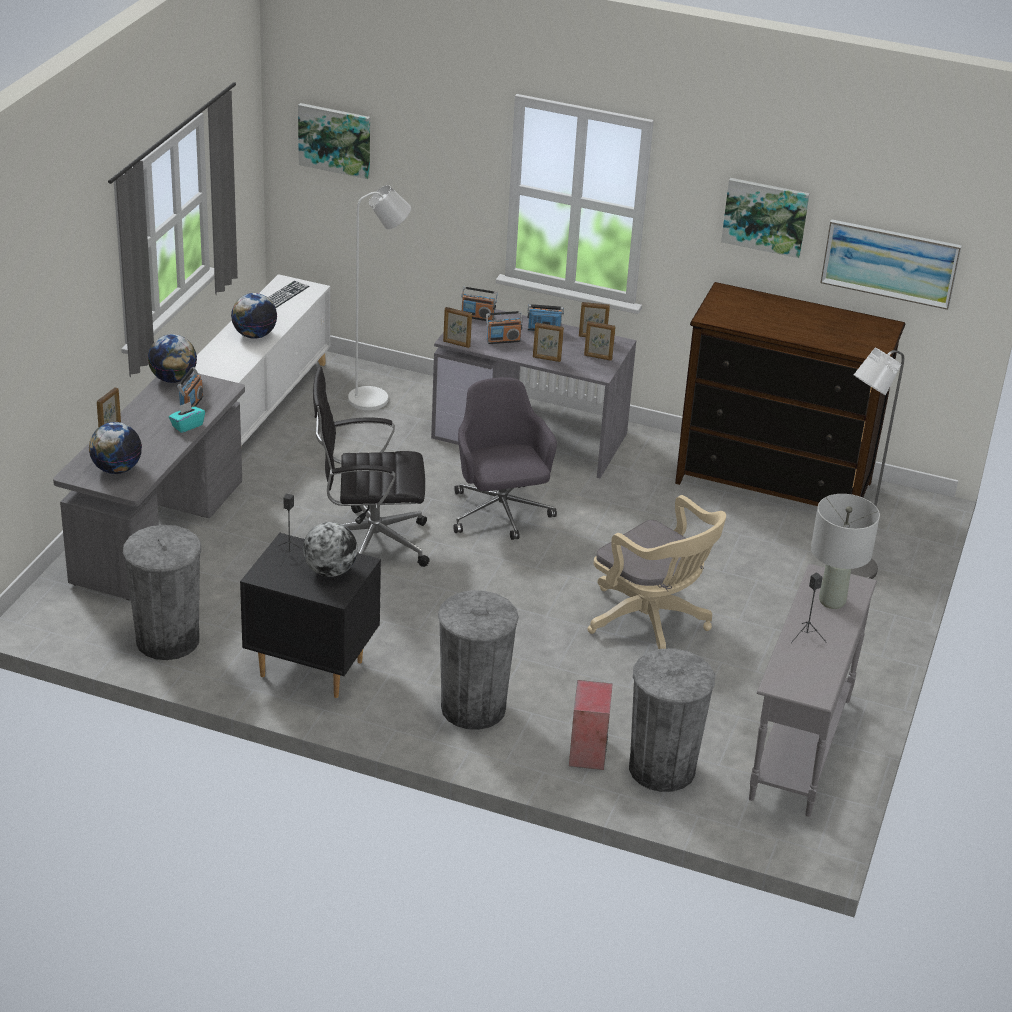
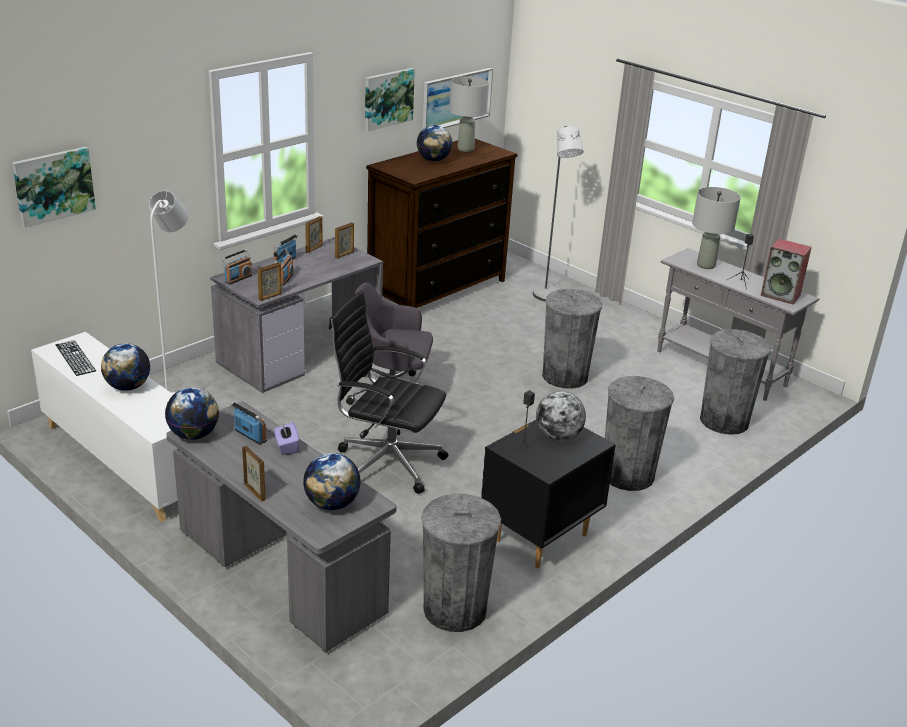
camera: 65 degrees left, 5 degrees down
(187, 426) = (286, 447): turquoise tissue box -> purple tissue box
(369, 543) = (386, 462): black office chair -> black office chair turned 90 degrees clockwise
(546, 359) = (328, 271): picture frame -> none
(588, 753) = (698, 443): speaker -> speaker (781, 295)
(652, 623) = (565, 376): beige office chair -> grey trash can
(784, 316) = (433, 160): none -> globe
(852, 328) = (466, 149): none -> grey table lamp

